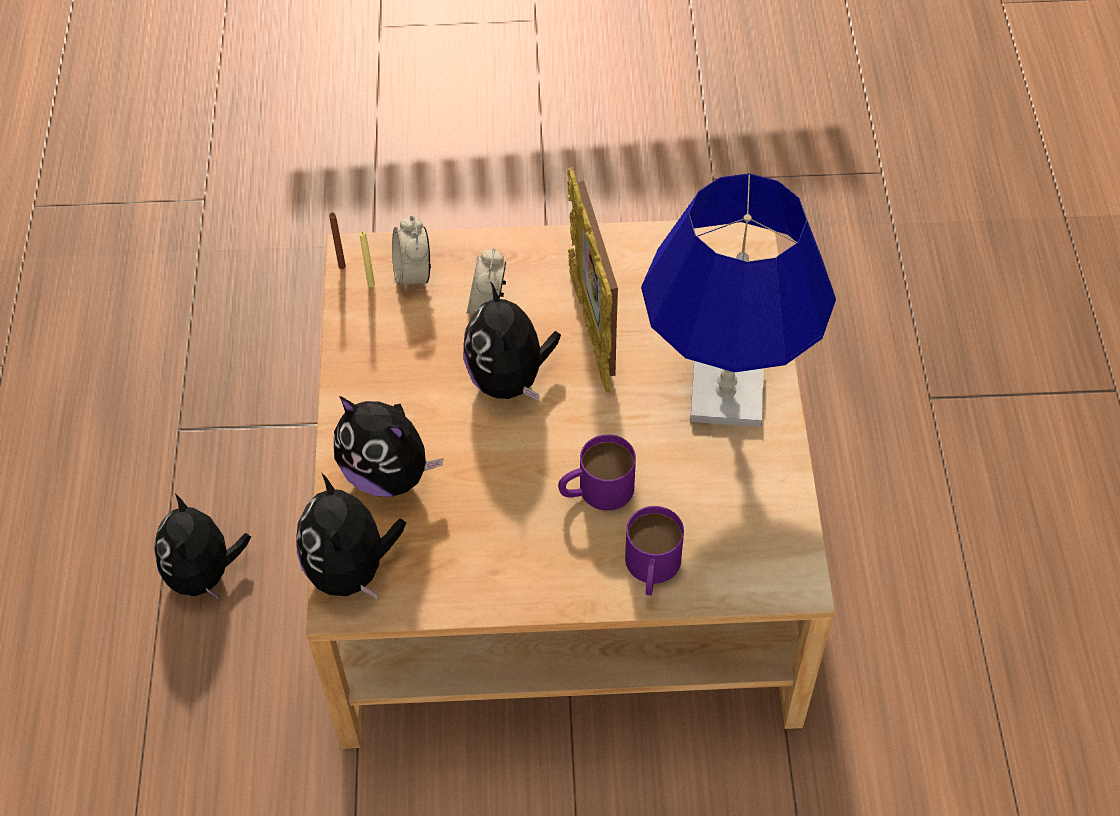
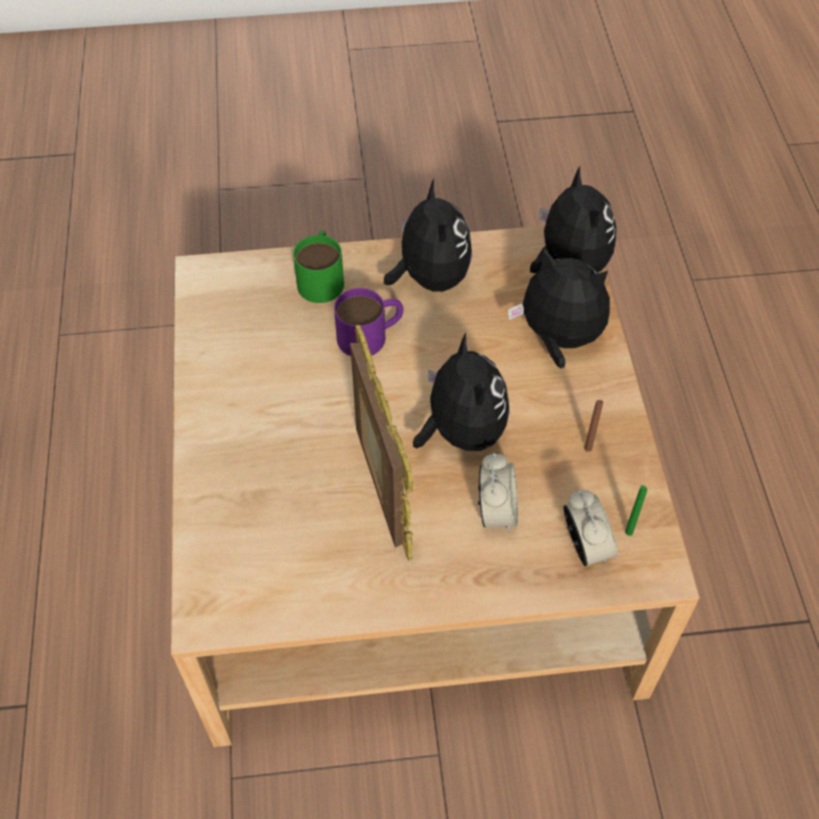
camera: 175 degrees right, 0 degrees up
(205, 574) = (723, 479): plush toy -> plush toy (430, 278)
(342, 266) = (668, 553): brown candle -> brown candle (588, 448)
(371, 284) = (629, 532): yellow candle -> green candle
(651, 569) = (321, 277): purple mug -> green mug
(725, 396) = (247, 427): blue table lamp -> none

